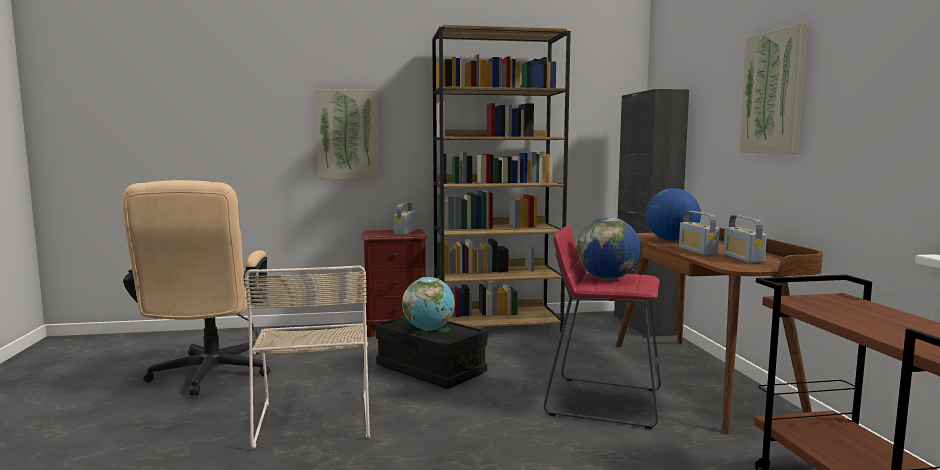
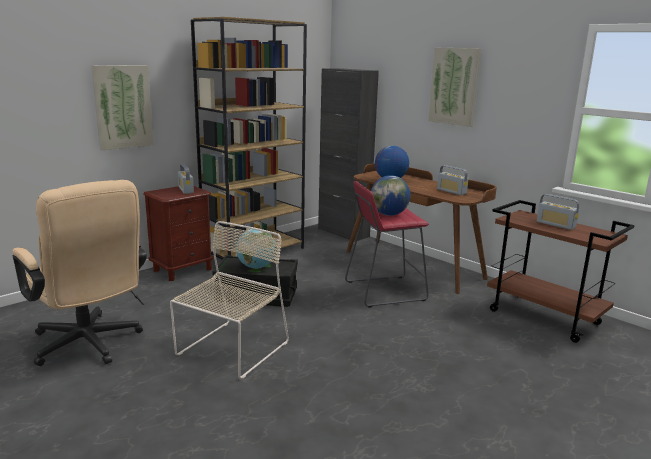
camera: 35 degrees left, 10 degrees up
(314, 417) = (231, 350): beige chair -> beige chair turned 105 degrees counterclockwise
(697, 251) = (420, 188): radio -> radio (555, 225)

